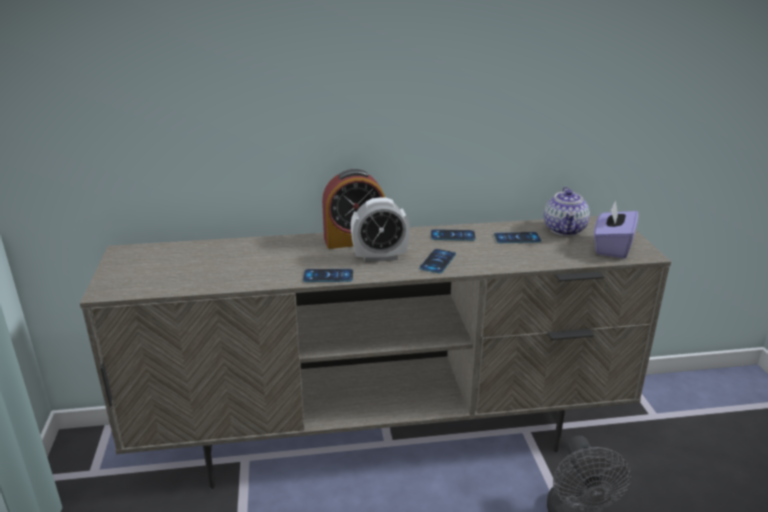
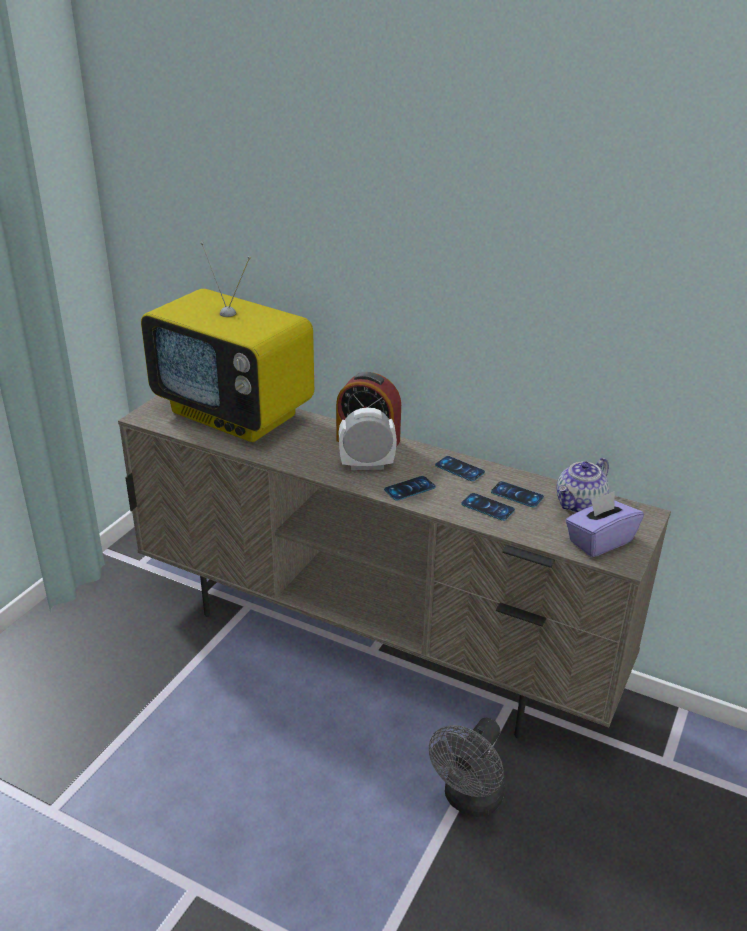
camera: 35 degrees right, 5 degrees up
(205, 258) = (236, 414): none -> television
(328, 276) = (304, 466): phone -> phone (487, 507)
(380, 257) = (367, 465): alarm clock -> alarm clock turned 150 degrees clockwise

